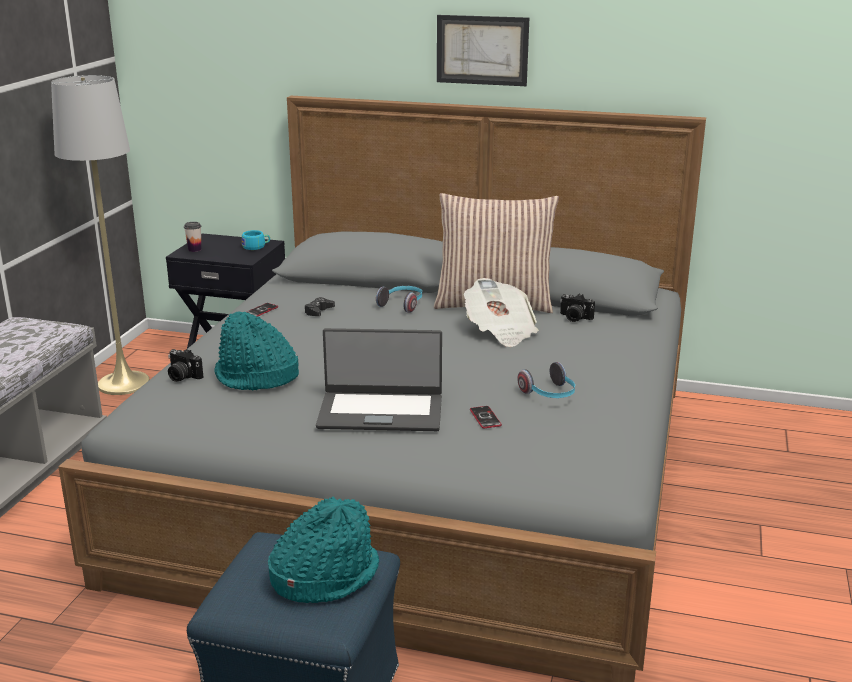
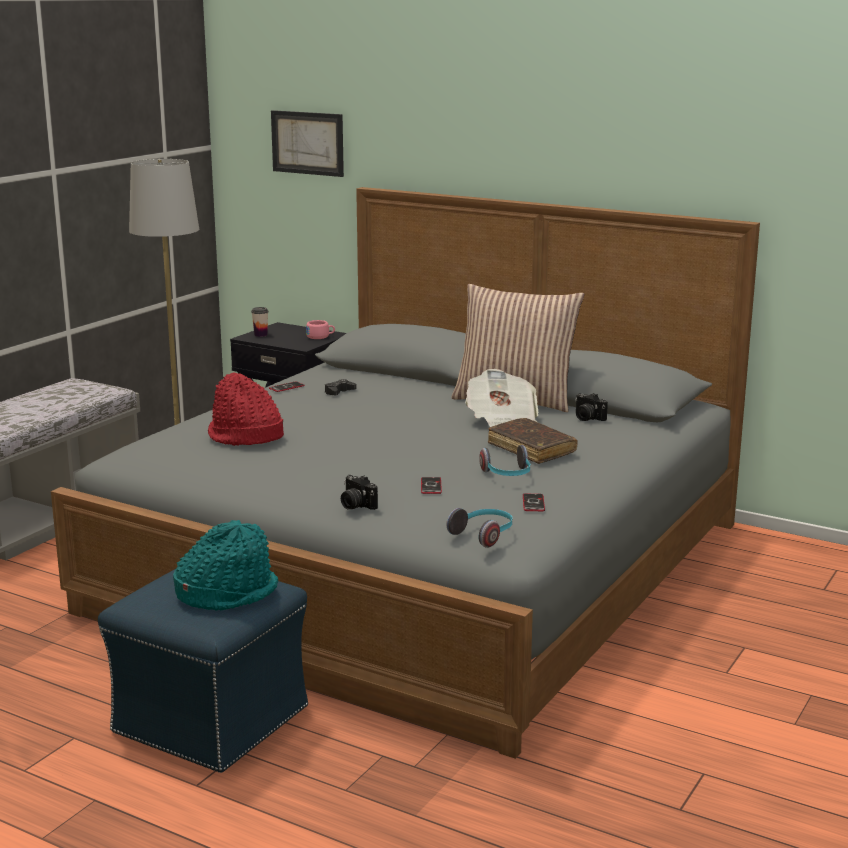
camera: 15 degrees right, 5 degrees down
(182, 376) = (181, 430): camera -> camera (356, 505)
(256, 247) = (320, 337): turquoise cup -> pink cup
(256, 377) = (245, 436): turquoise hat -> red hat
(380, 411) = (338, 472): laptop -> none
(402, 305) = (423, 393): headphones -> headphones (484, 535)
(482, 50) = (541, 147): picture -> picture (307, 143)
(550, 360) = (531, 449): none -> brown book
(597, 426) = (533, 503): none -> phone

